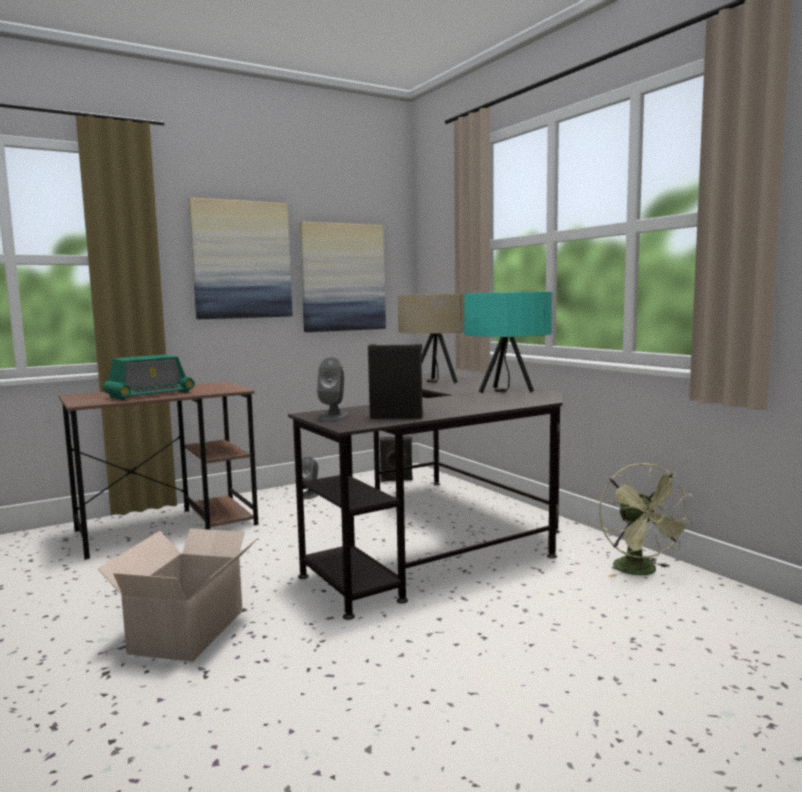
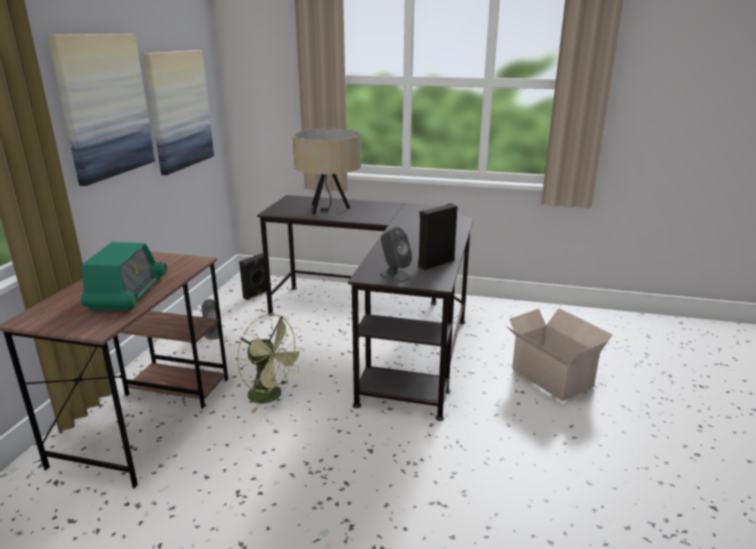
camera: 45 degrees left, 15 degrees up
(190, 629) = (368, 485): cardboard box -> cardboard box (550, 376)
(507, 392) = (411, 213): turquoise table lamp -> none
(641, 572) = (514, 315): green fan -> green fan (271, 396)

